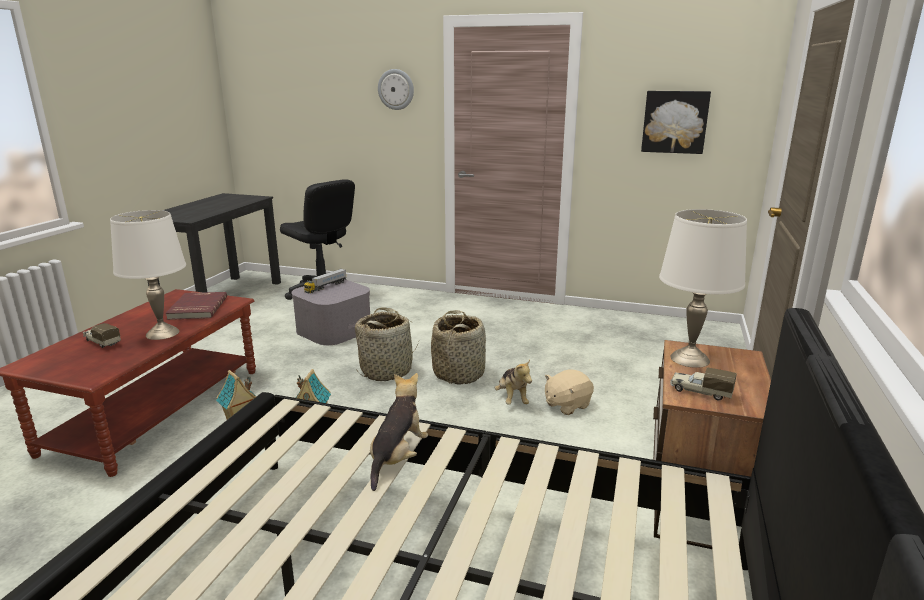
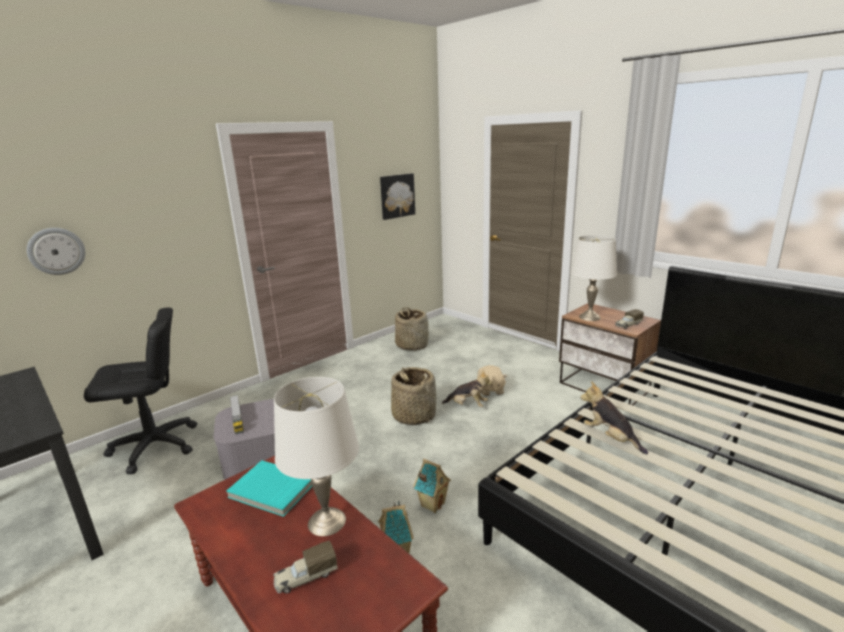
camera: 60 degrees left, 0 degrees up
(196, 308) = (271, 490): red book -> turquoise book
(387, 371) = (376, 446): basket -> basket (412, 345)
(396, 89) = (175, 201): wall clock -> wall clock (56, 251)

